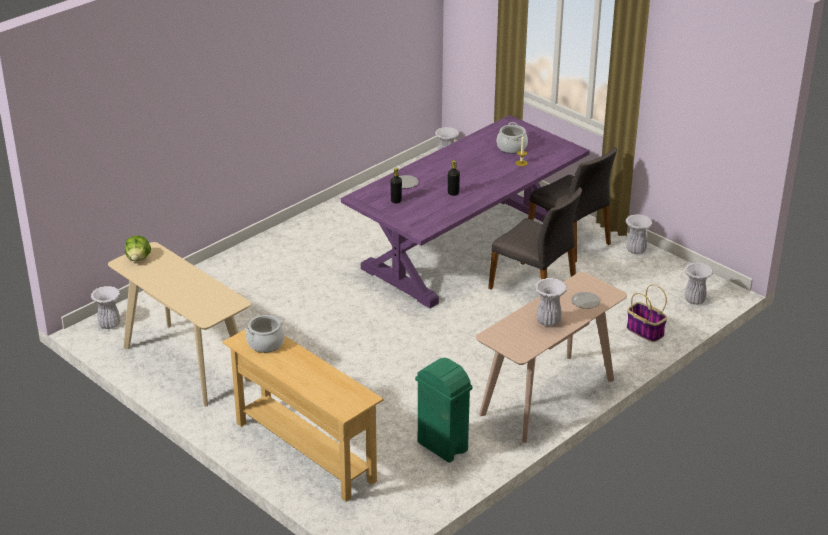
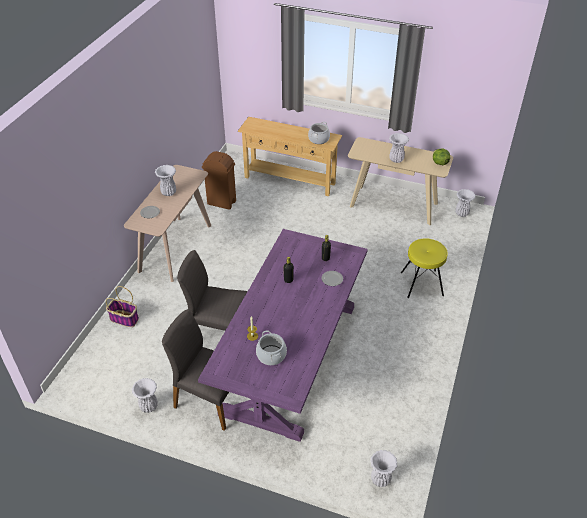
camera: 155 degrees right, 10 degrees up
(259, 267) = (422, 284): none -> yellow stool
(442, 447) = (221, 202): green trash can -> brown trash can
(695, 300) = (89, 363): white vase -> white vase (396, 160)

